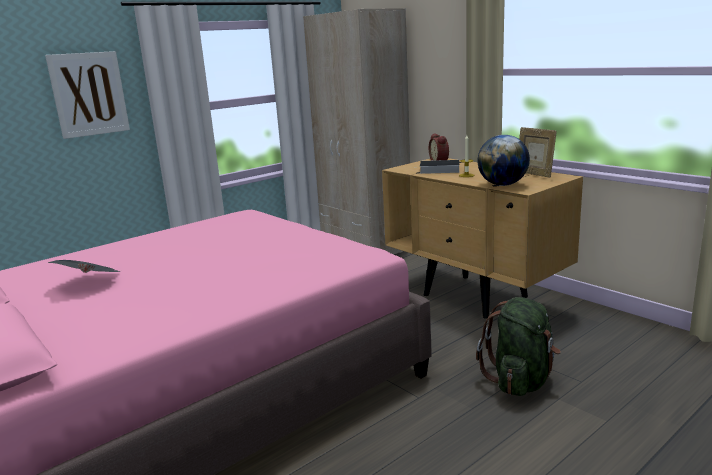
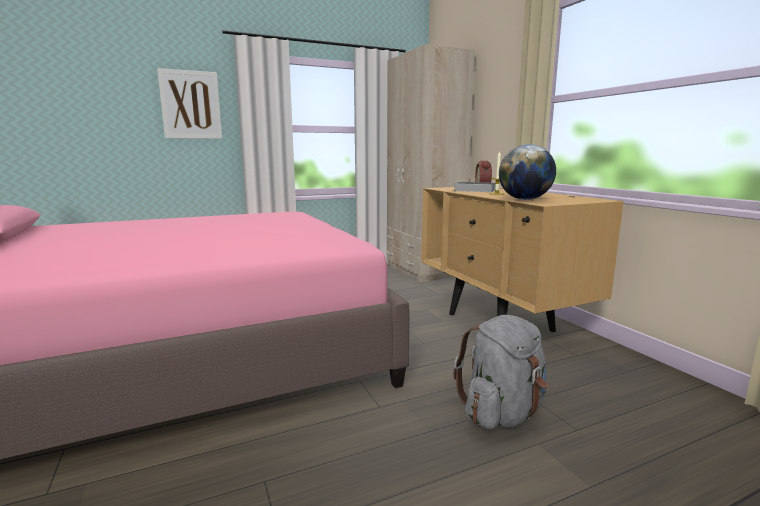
camera: 15 degrees right, 5 degrees down
(91, 282) = (98, 236): newspaper -> none
(520, 381) = (502, 413): green backpack -> grey backpack
(534, 174) = (568, 197): picture frame -> none

